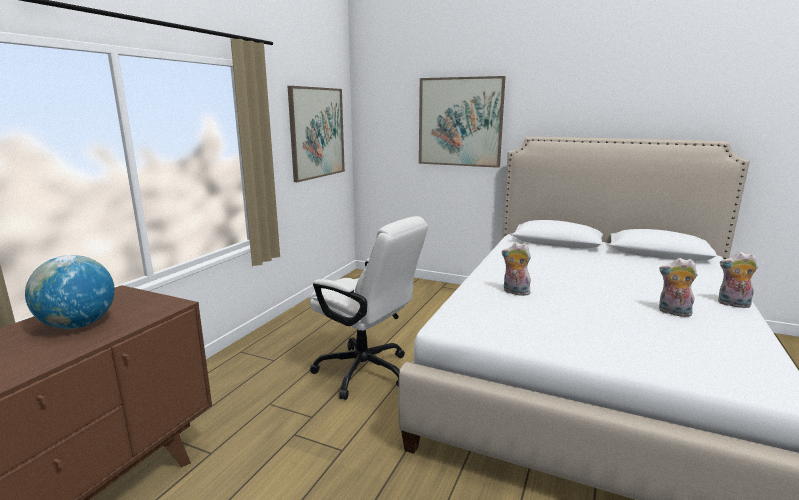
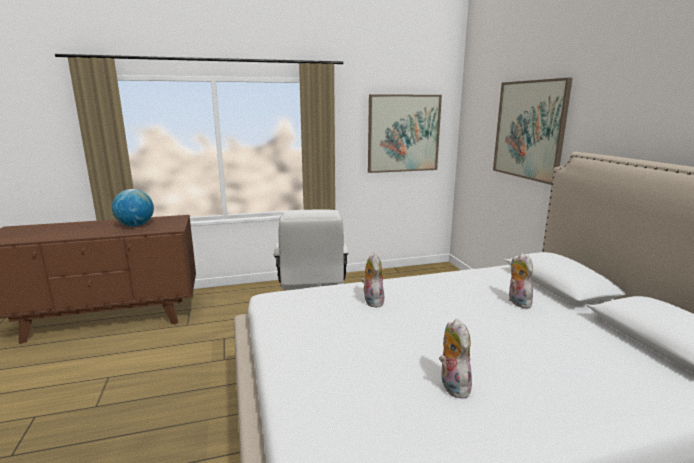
camera: 50 degrees right, 0 degrees up
(732, 304) = (560, 426): plush toy -> plush toy (517, 302)

